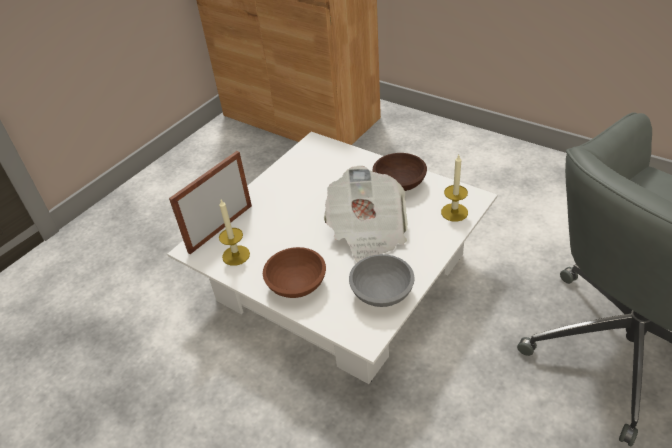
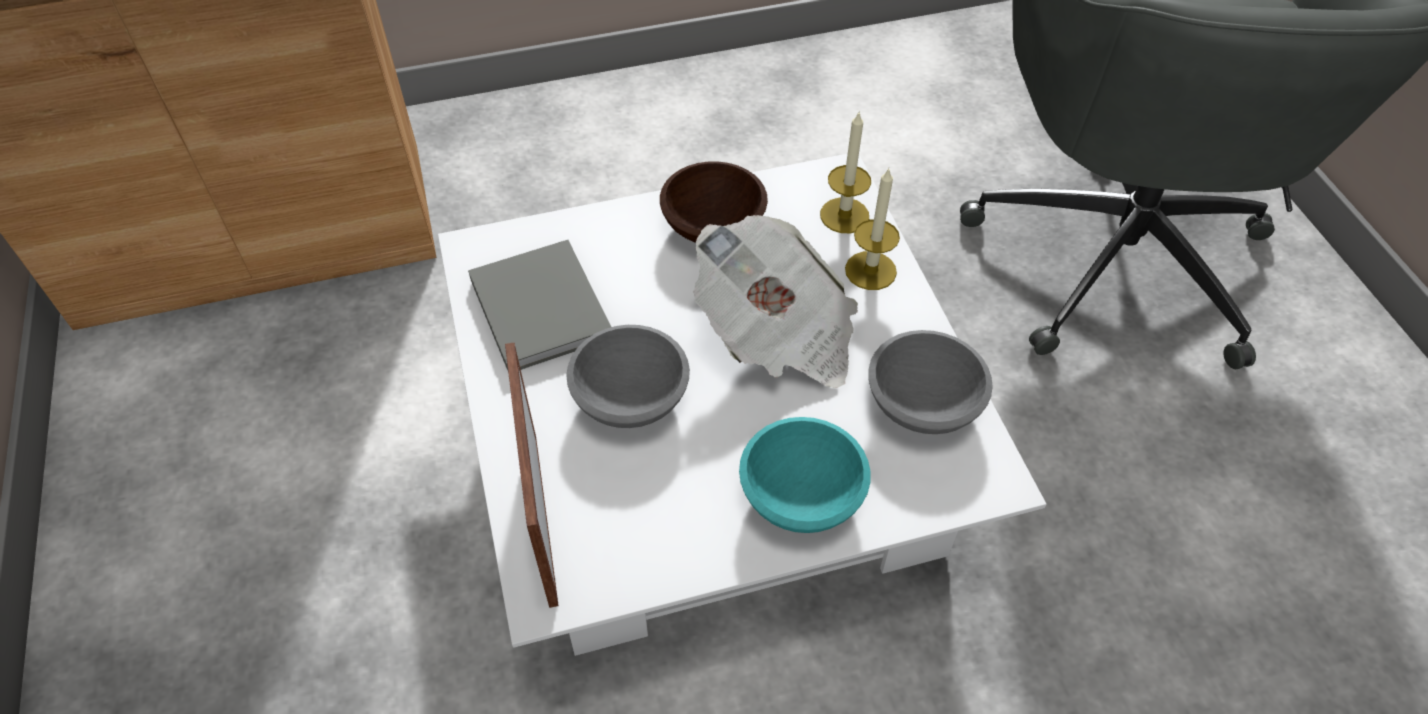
camera: 55 degrees left, 10 degrees up
(236, 255) = (640, 536): candle -> candle (870, 270)
(293, 215) = (629, 395): none -> grey bowl
(297, 285) = (803, 495): brown bowl -> turquoise bowl
(307, 170) = (539, 305): none -> grey book

